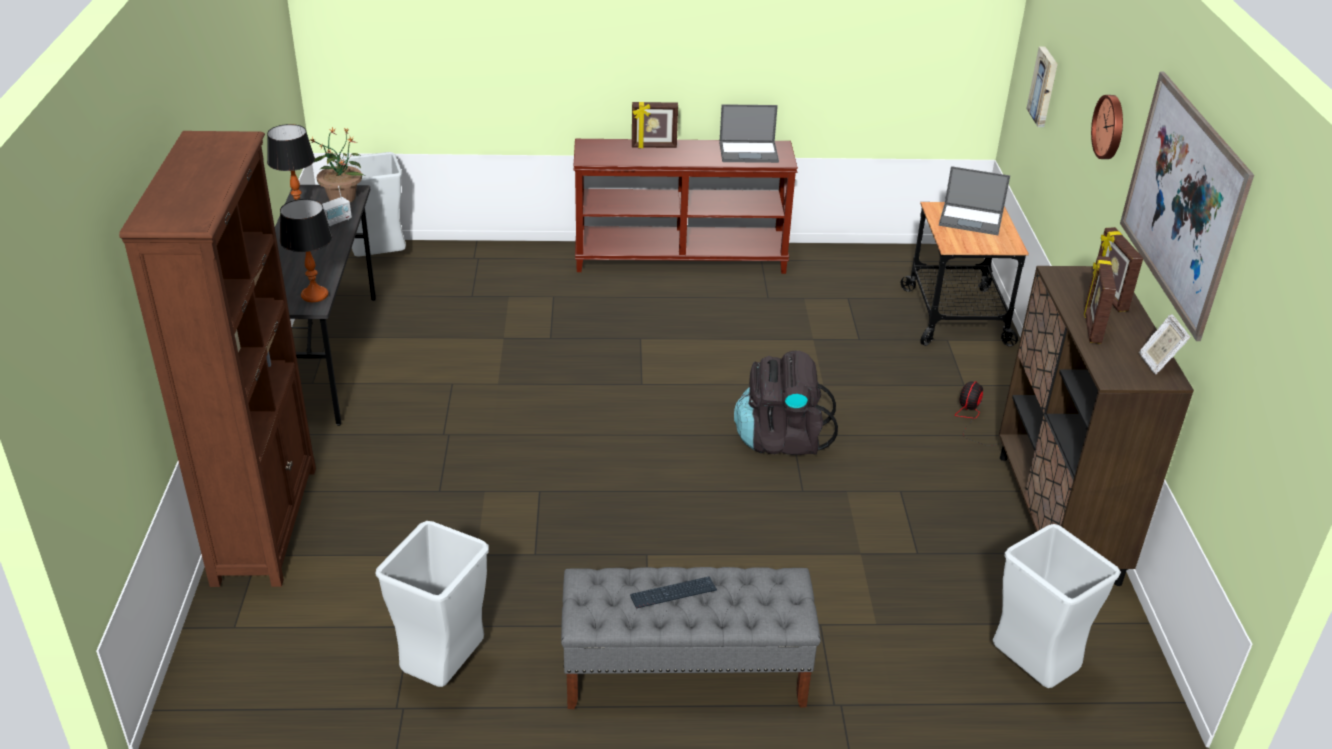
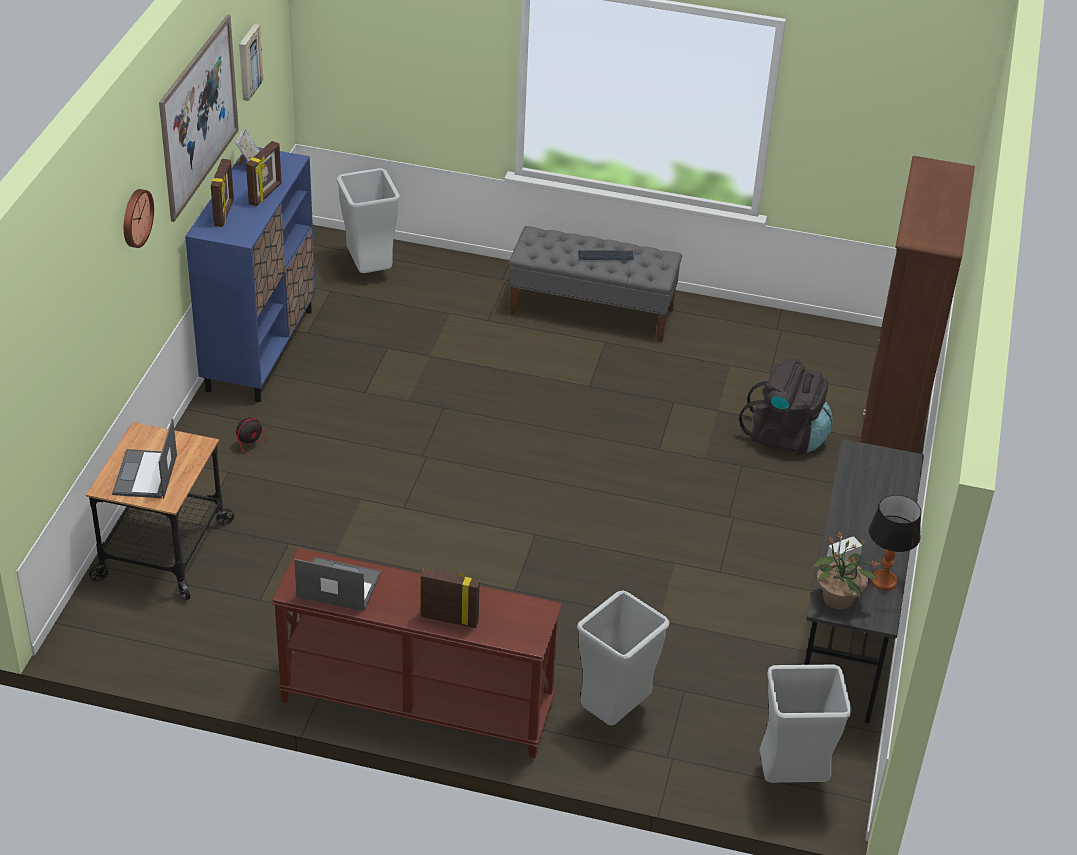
camera: 165 degrees left, 5 degrees up
(315, 295) = (855, 462): table lamp -> none
(444, 671) = (749, 342): grey trash can -> grey trash can (614, 712)
(781, 439) = (435, 453): black backpack -> black backpack (785, 437)
(971, 219) = (145, 475): laptop -> laptop turned 120 degrees counterclockwise
(1044, 86) = (57, 369): picture -> picture (248, 62)
(1057, 518) = (260, 349): brown cabinet -> blue cabinet

